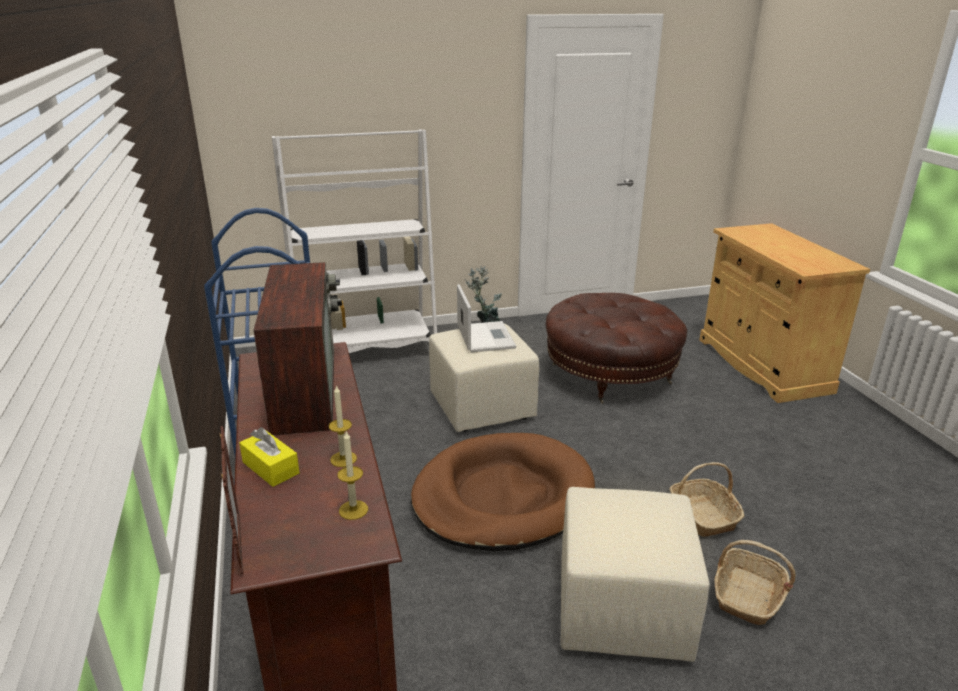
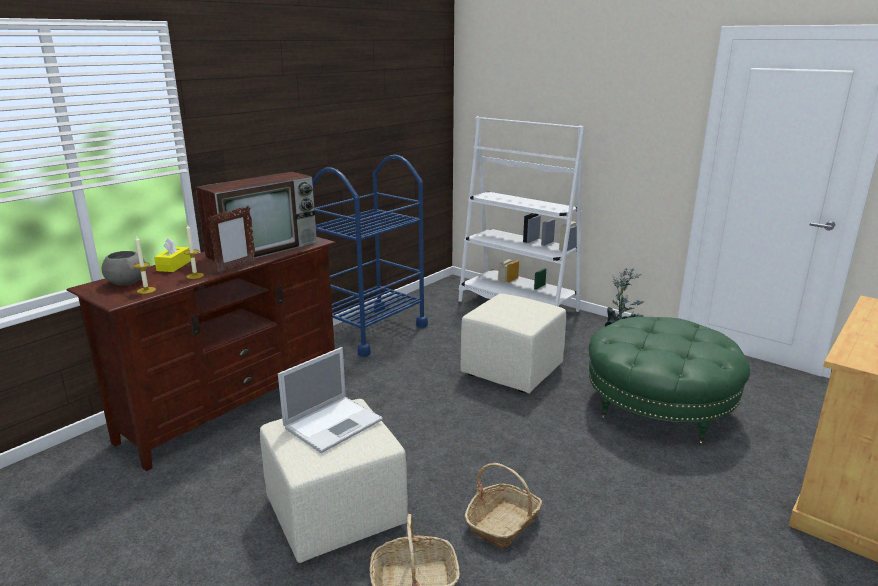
camera: 55 degrees right, 5 degrees down
(239, 546) = (101, 279): picture frame -> picture frame (236, 268)
(292, 522) = (127, 282): none -> grey bowl
(485, 337) = (522, 307): laptop -> laptop (334, 423)
(502, 497) = (413, 418): brown dog bed -> none
(610, 374) = (658, 407): brown ottoman -> green ottoman

